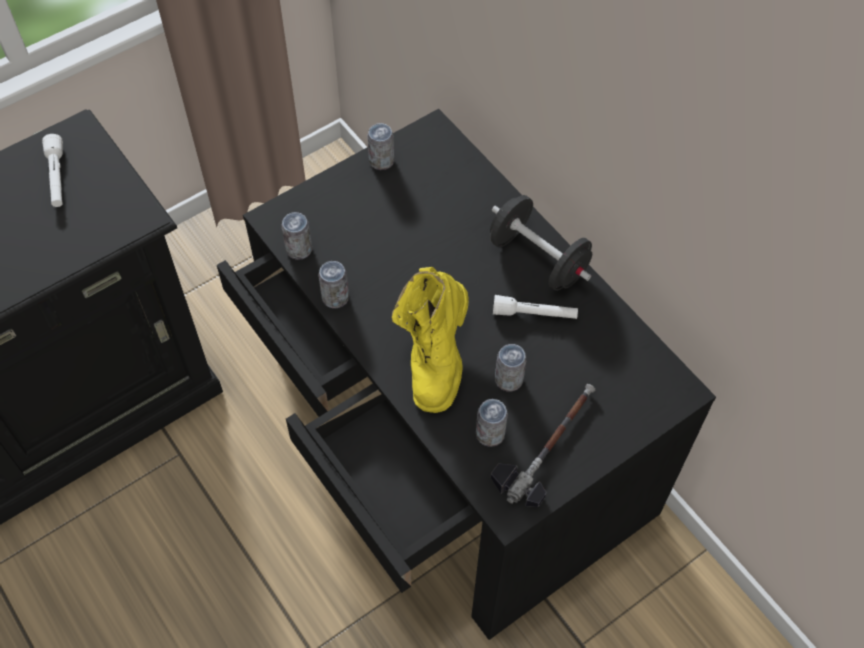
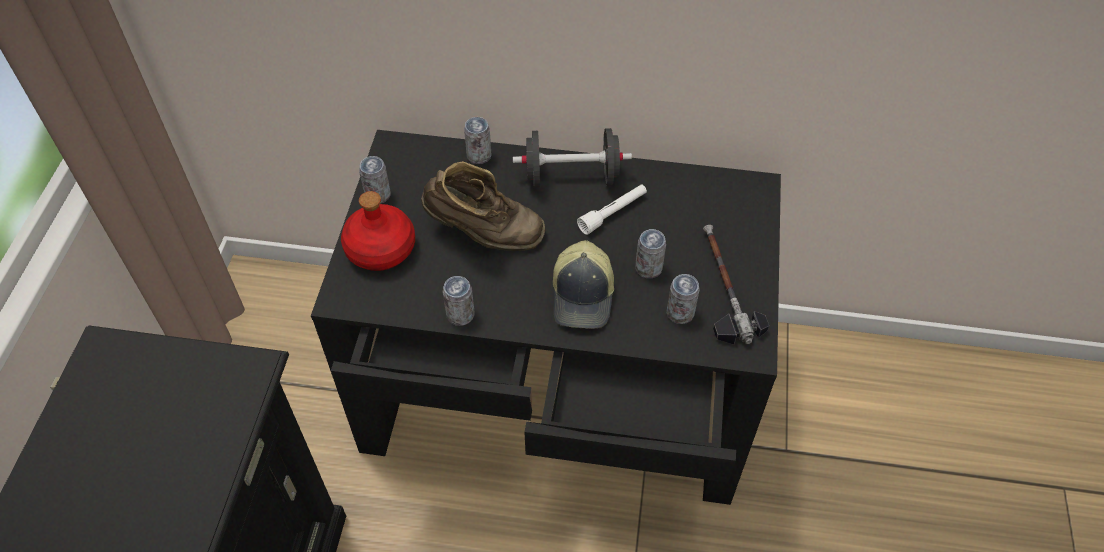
camera: 45 degrees left, 5 degrees down
(57, 177) = (127, 399): white flashlight -> none
(299, 249) = (389, 304): can -> can (479, 156)
(338, 204) = (381, 249): none -> red bottle
(419, 252) = (484, 235): none -> brown boot
(435, 358) = (584, 296): yellow boot -> cap

